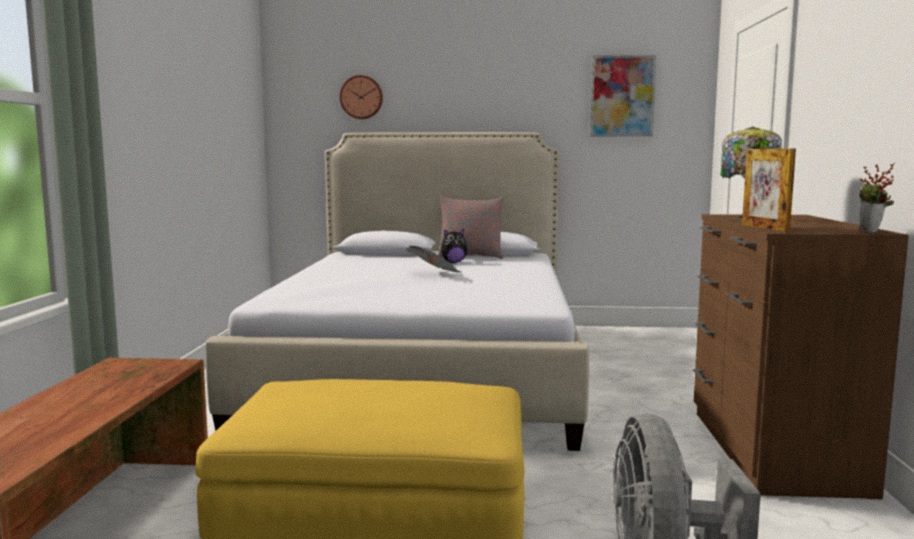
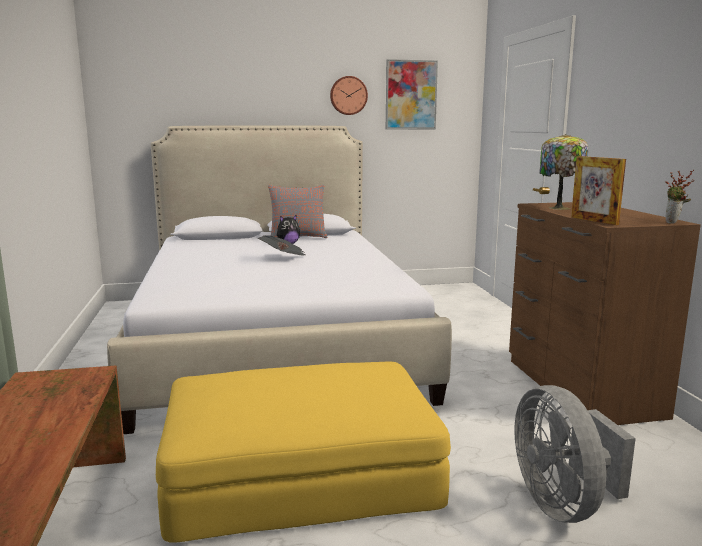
camera: 15 degrees left, 5 degrees up
(361, 97) = (182, 92): wall clock -> wall clock (348, 95)

